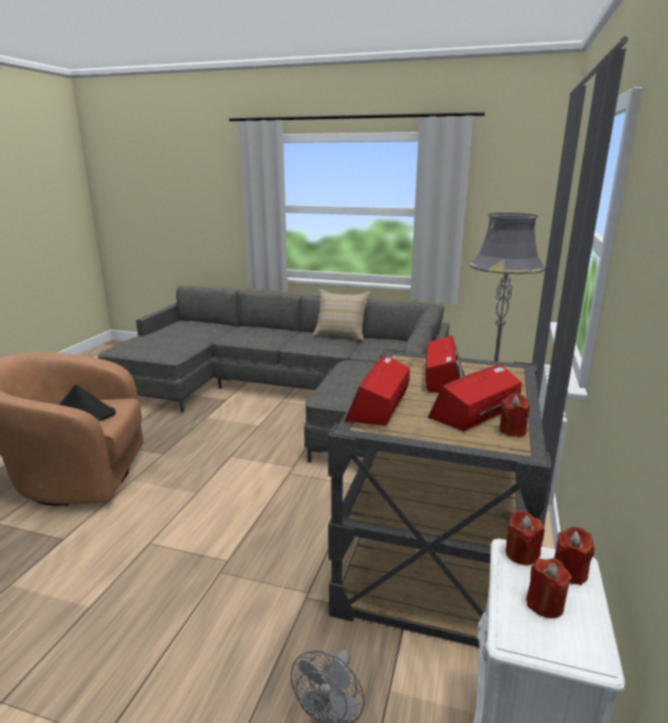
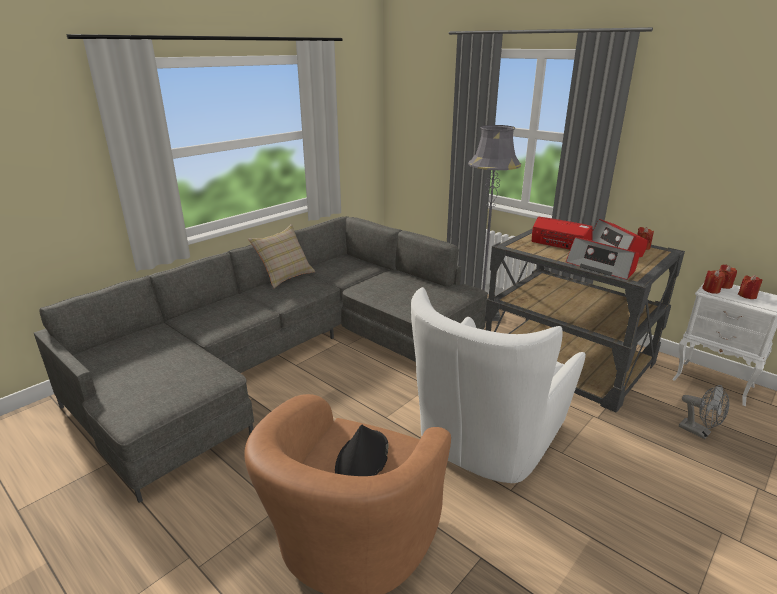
camera: 65 degrees left, 5 degrees up
(220, 516) = (486, 440): none -> white armchair

